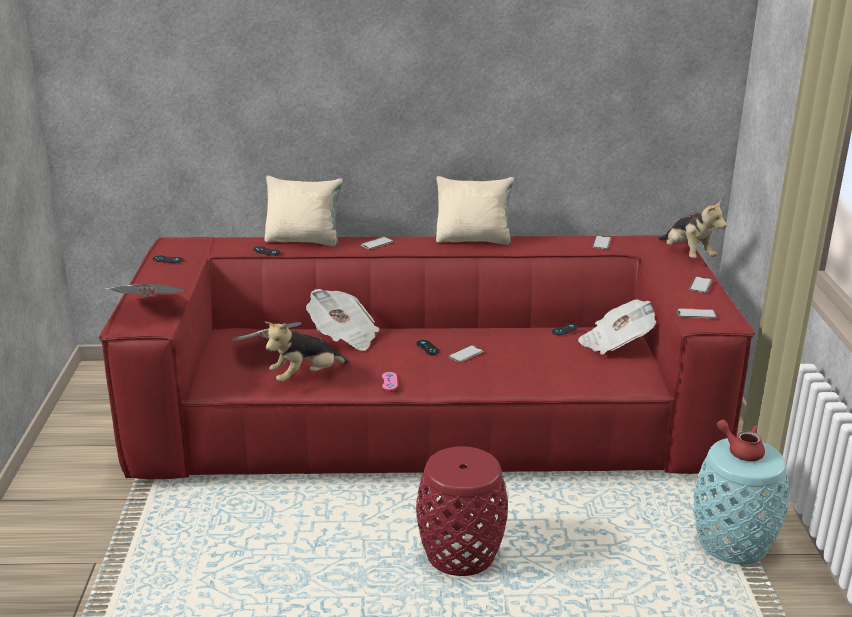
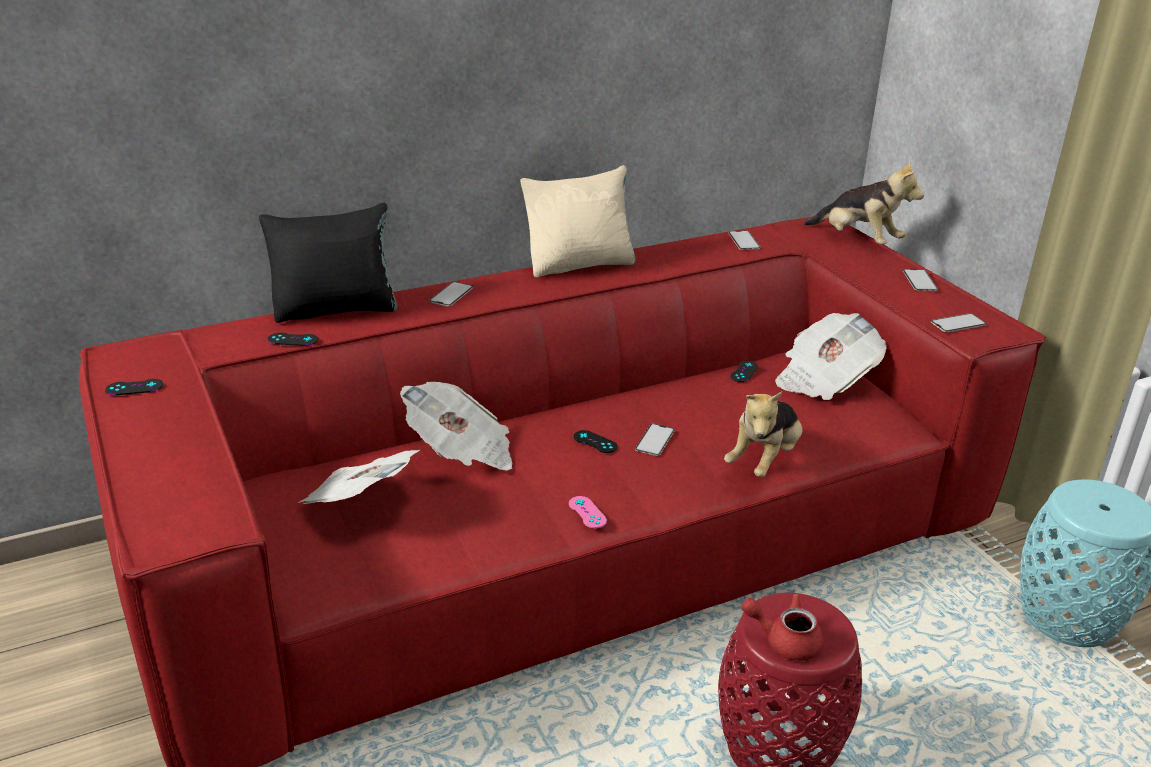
camera: 25 degrees left, 5 degrees up
(150, 309) = (179, 492): newspaper -> none
(304, 240) = (335, 309): beige pillow -> black pillow
(305, 376) = (458, 537): plush toy -> plush toy (764, 460)
(741, 451) = (1093, 501): red teapot -> red teapot (784, 641)

